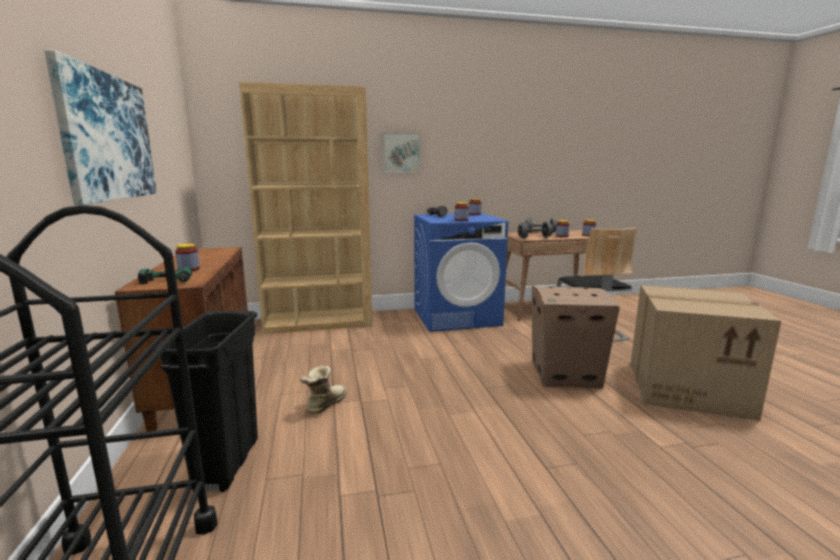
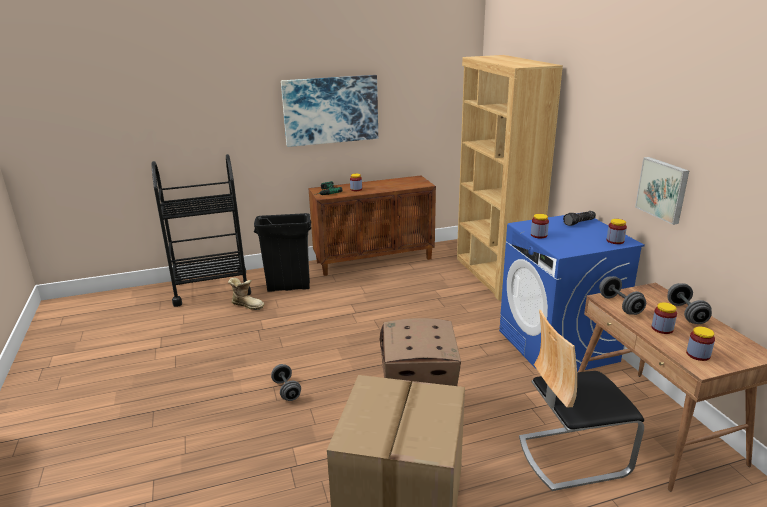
camera: 85 degrees right, 10 degrees up
(324, 405) = (347, 301): boot -> boot (247, 305)
(400, 153) = (585, 137): picture -> picture (663, 189)
(552, 454) = (286, 390): none -> grey dumbbell

